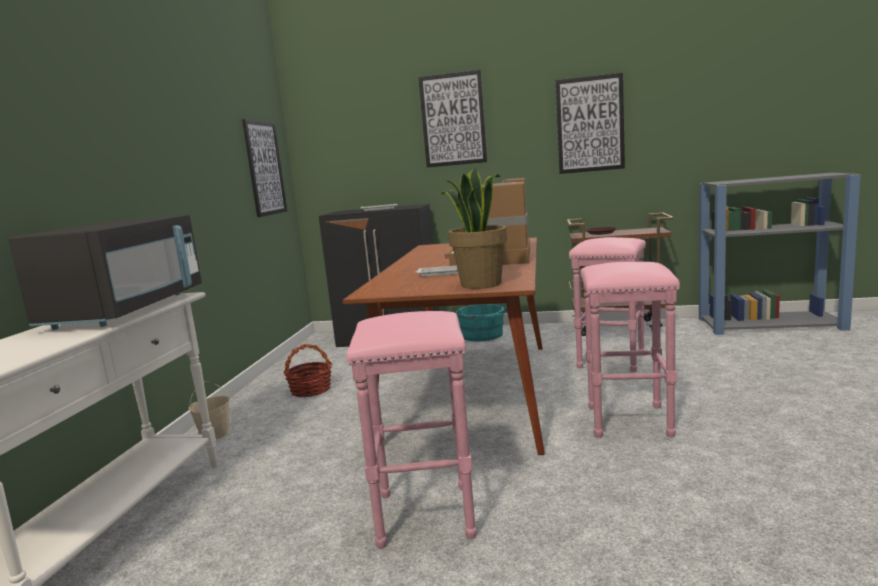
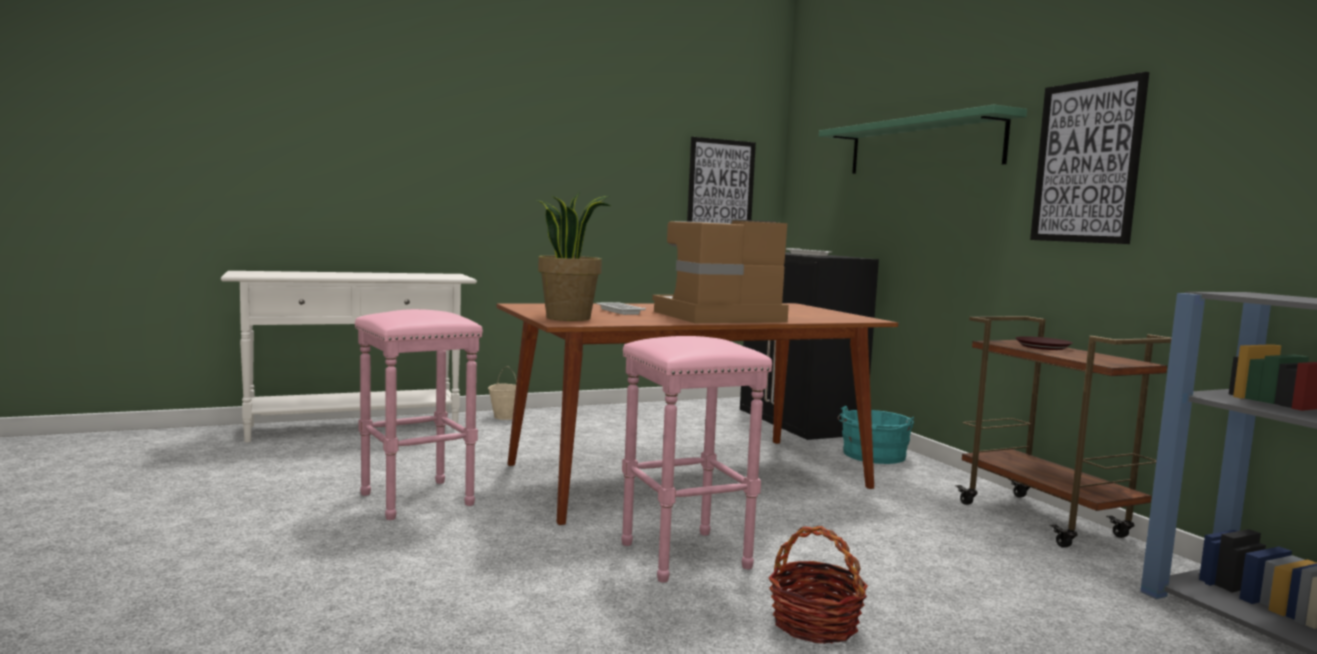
camera: 55 degrees right, 5 degrees down
(128, 310) = (409, 275): black microwave -> none
(310, 390) = (621, 423): basket -> basket (814, 624)
(453, 119) = (922, 146): picture -> green shelf
(612, 361) = (884, 529): pink stool -> none

